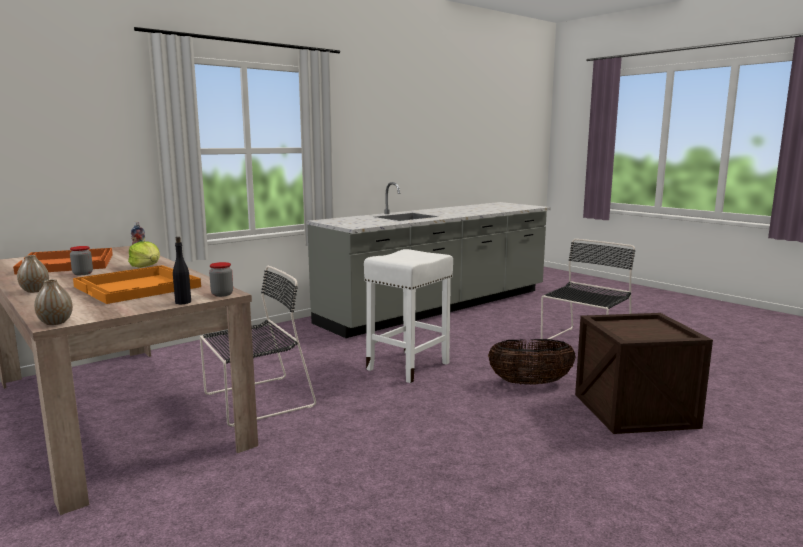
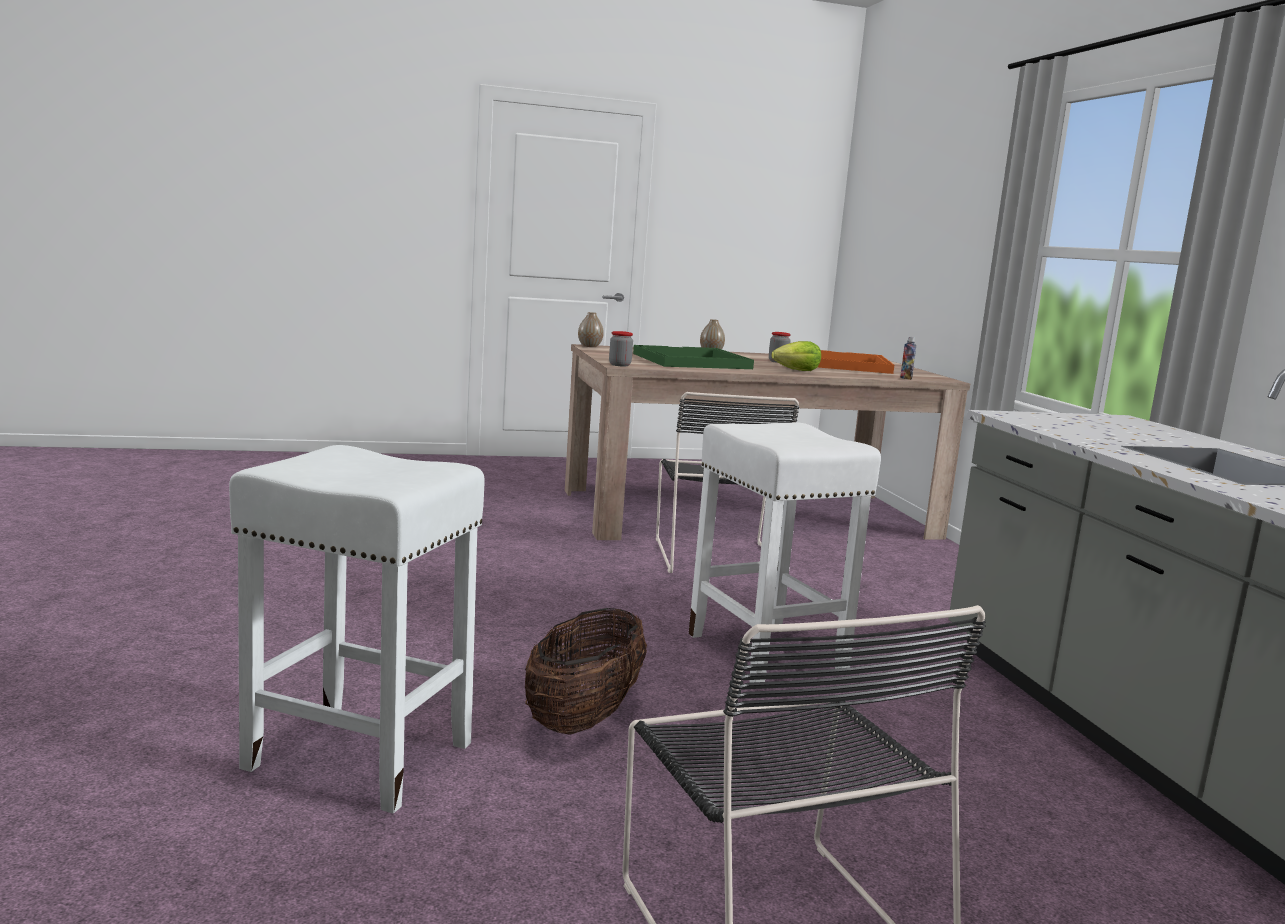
camera: 115 degrees right, 0 degrees up
(139, 287) = (690, 361): orange tray -> green tray
(183, 302) = (606, 359): black bottle -> none
(634, 410) = (355, 755): crate -> white stool

